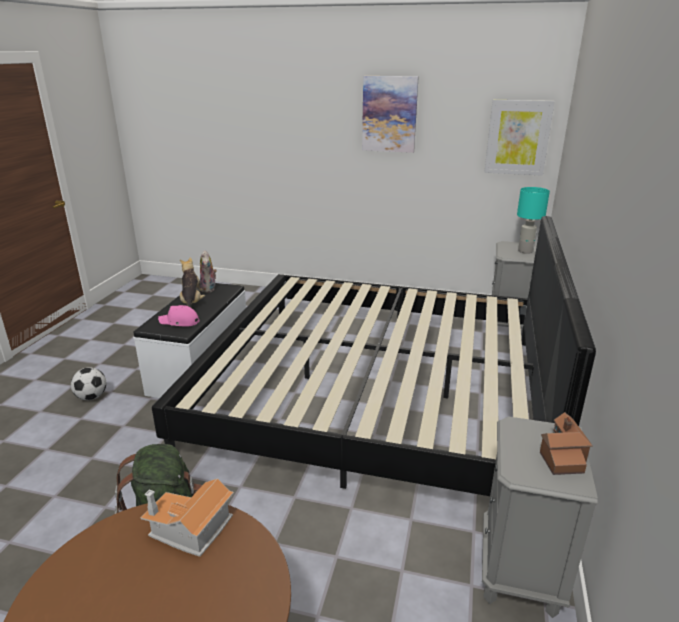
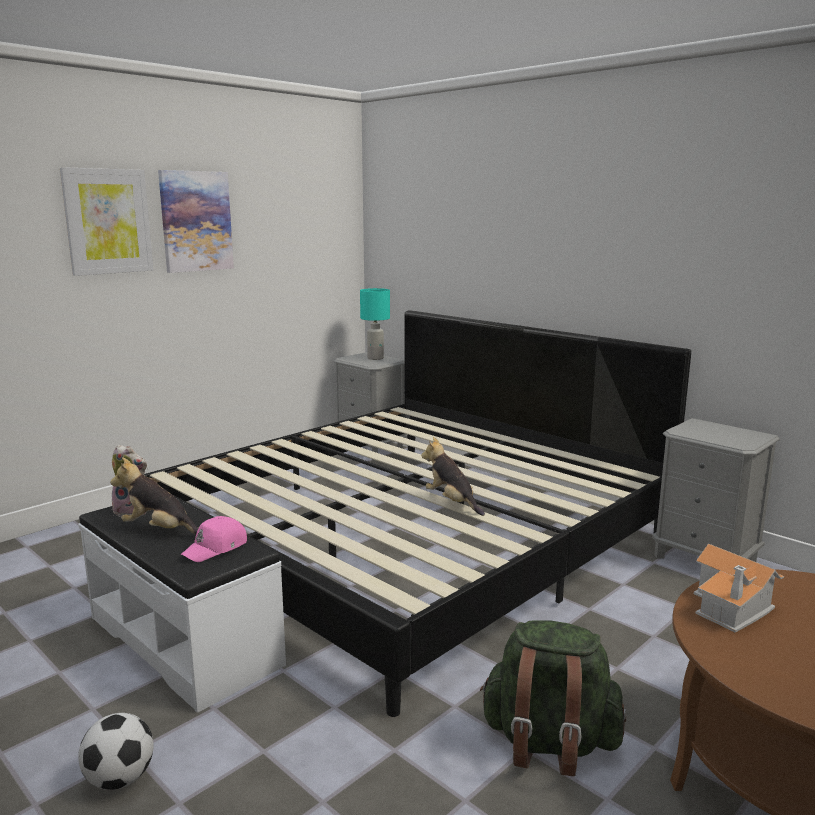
camera: 60 degrees left, 10 degrees down
(347, 374) = (452, 502): none -> plush toy
(517, 137) = (328, 240): picture -> picture (108, 221)
(562, 455) = (725, 430): toy house -> none

